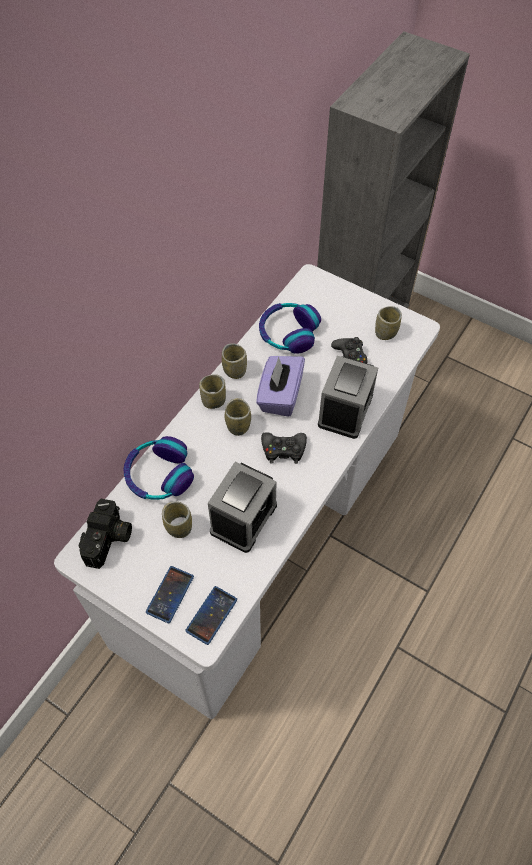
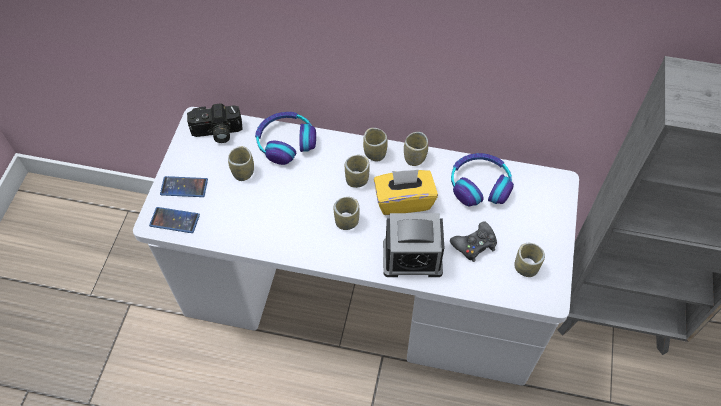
camera: 70 degrees right, 0 degrees up
(243, 518) = (267, 214): alarm clock -> none
(280, 396) = (404, 200): purple tissue box -> yellow tissue box
(283, 450) = (347, 221): black game controller -> cup

